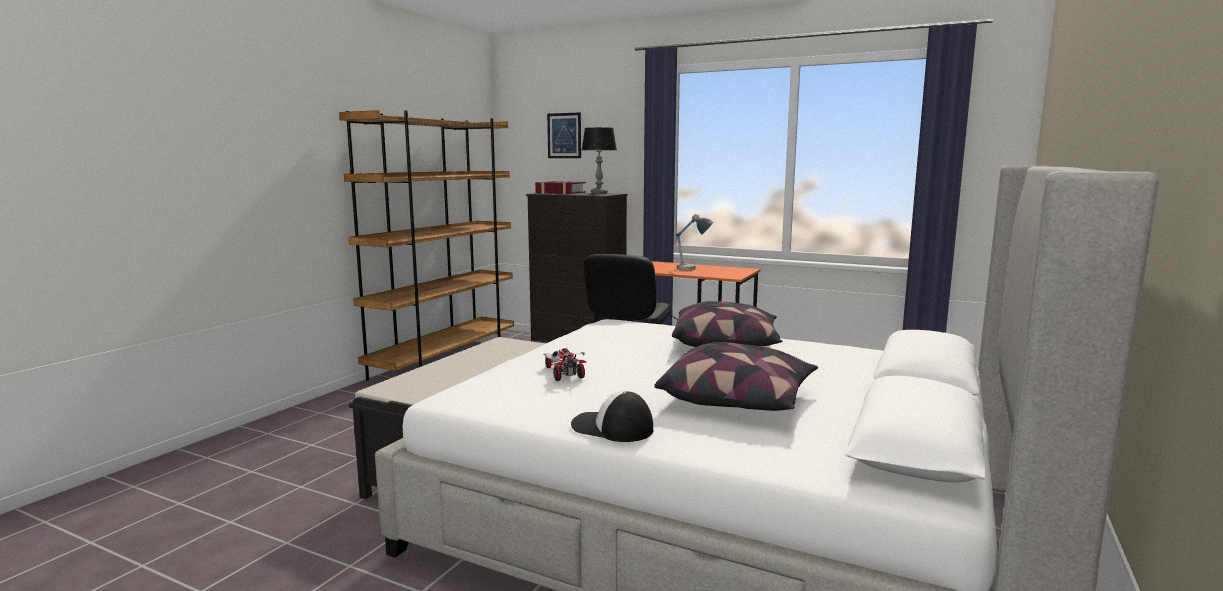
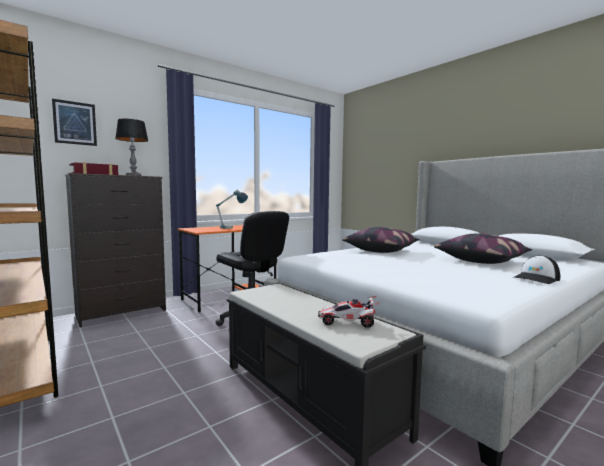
camera: 65 degrees left, 5 degrees down
(563, 373) = (426, 275): toy car -> toy car (347, 322)

